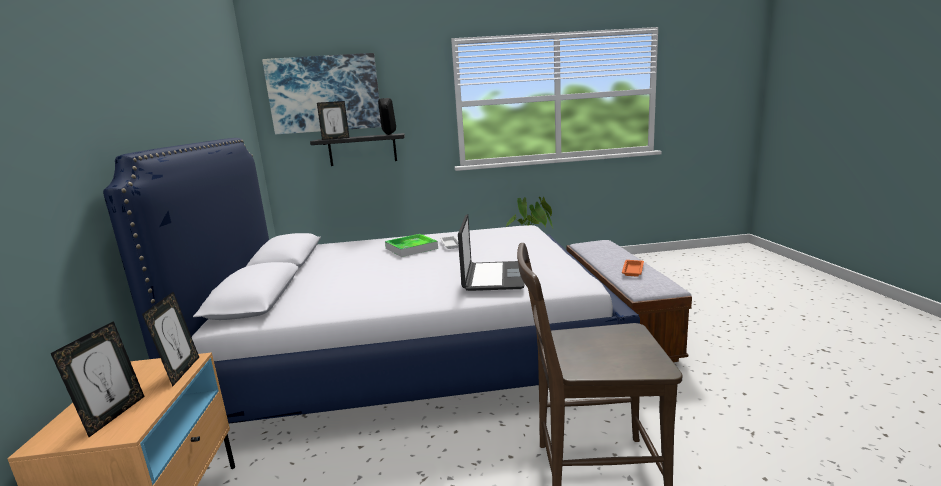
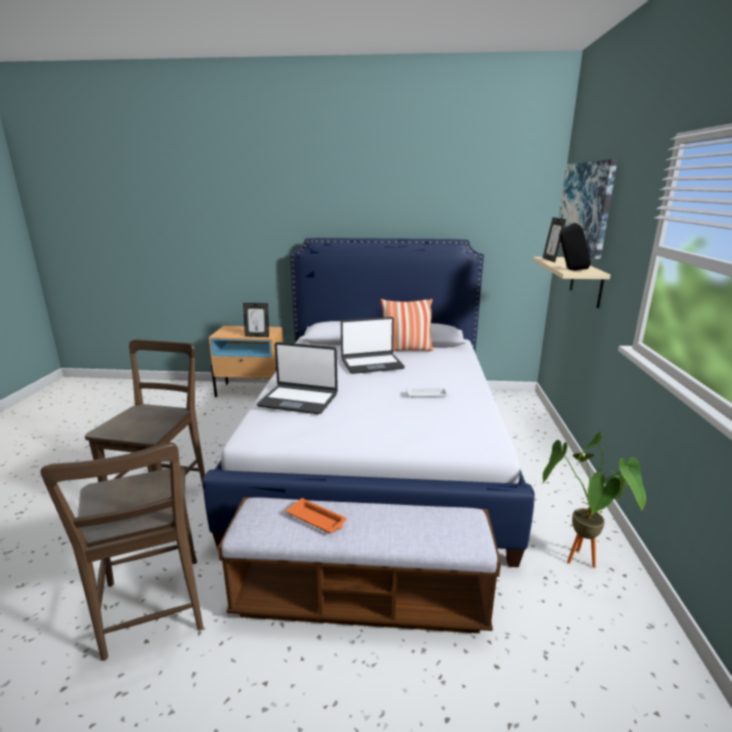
camera: 100 degrees right, 5 degrees up
(113, 415) = (232, 332): picture frame -> none
(318, 263) = (406, 350): none -> pillow
(362, 149) = (586, 281): black shelf -> beige shelf
(371, 268) = (372, 364): none -> laptop
(411, 248) = (424, 379): tray -> none
(721, 402) = (153, 611): none -> brown chair

